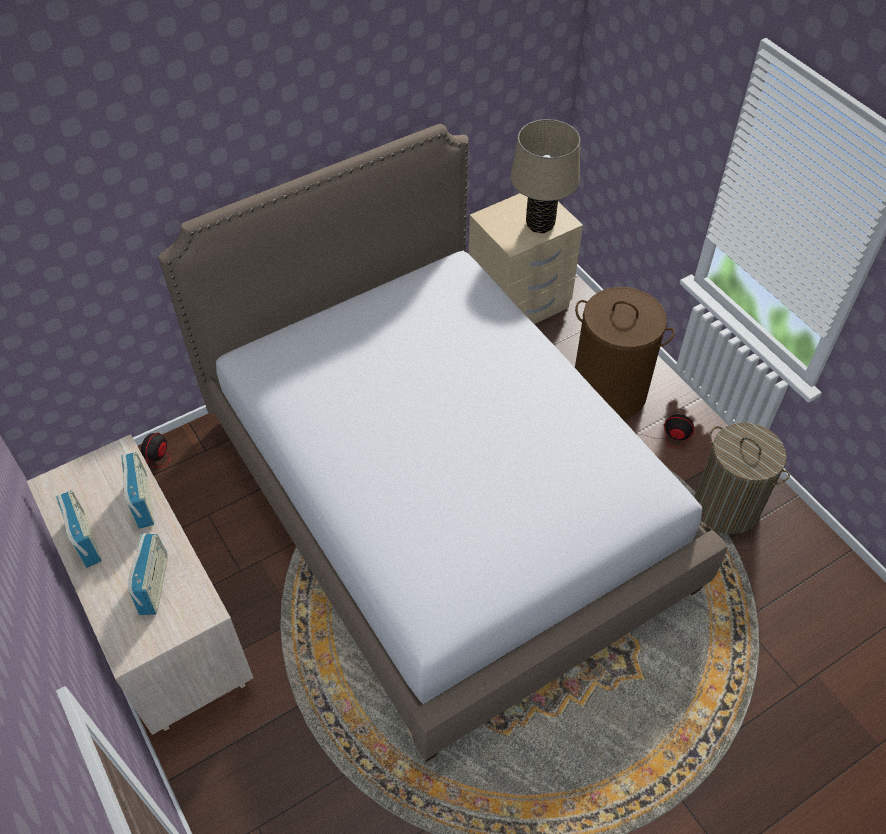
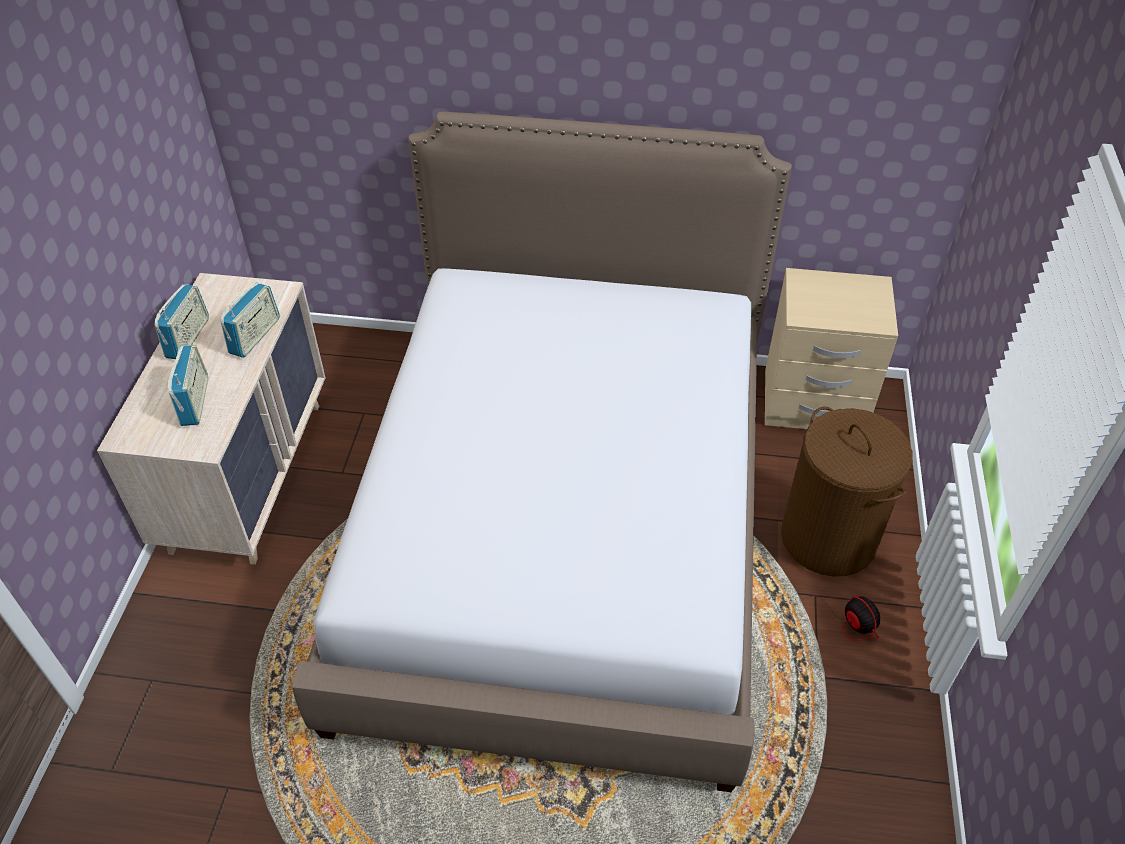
camera: 40 degrees right, 5 degrees down
(154, 584) = (195, 401): radio -> radio turned 45 degrees counterclockwise
(164, 470) = (366, 358): fan -> none
(540, 224) = (850, 312): beige table lamp -> none
(726, 506) = (848, 734): laundry basket -> none

